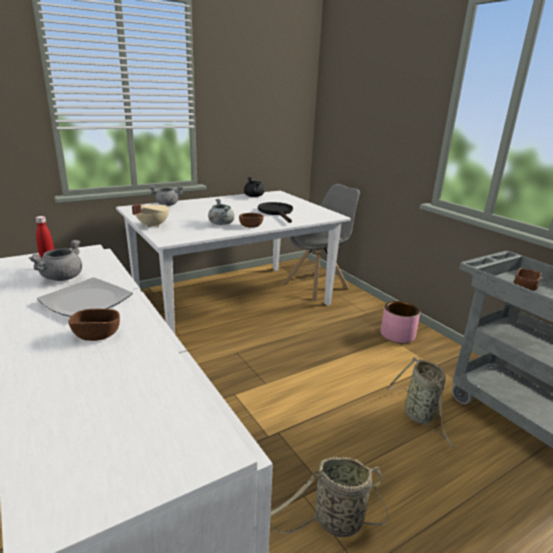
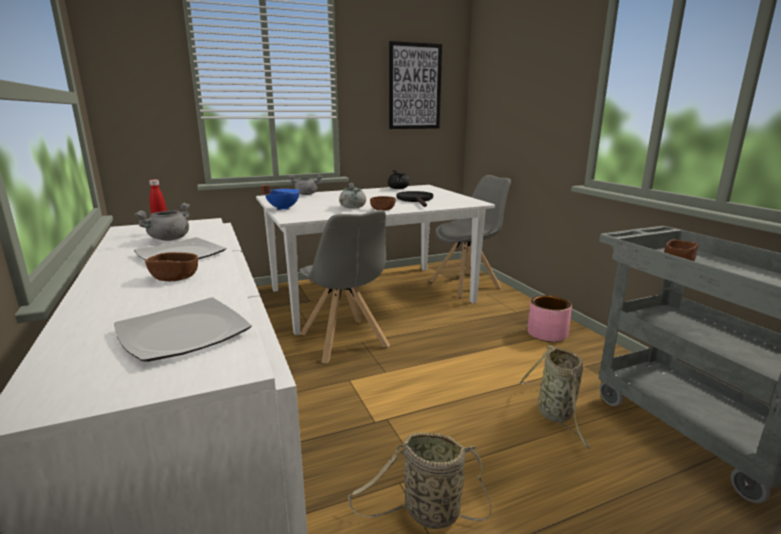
camera: 10 degrees right, 5 degrees down
(143, 411) = (182, 333): none -> plate
(152, 225) = (282, 208): beige cooking pot -> blue cooking pot
(221, 353) = (345, 342): none -> grey chair
(268, 96) = (414, 87): none -> picture

